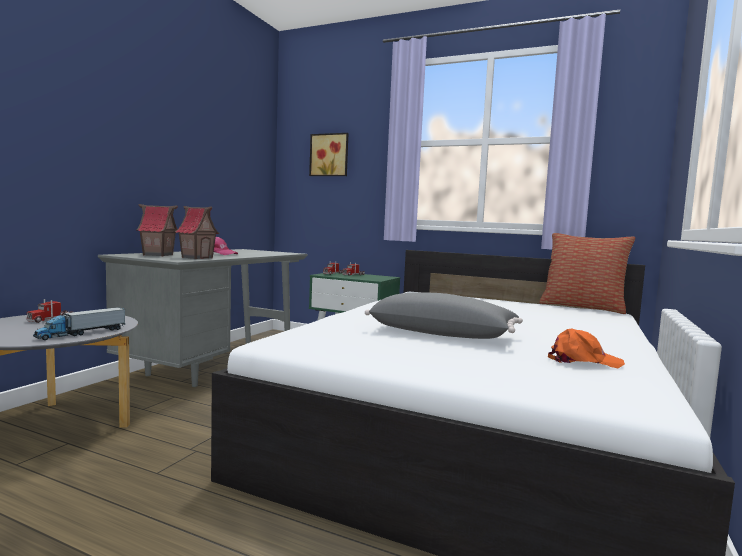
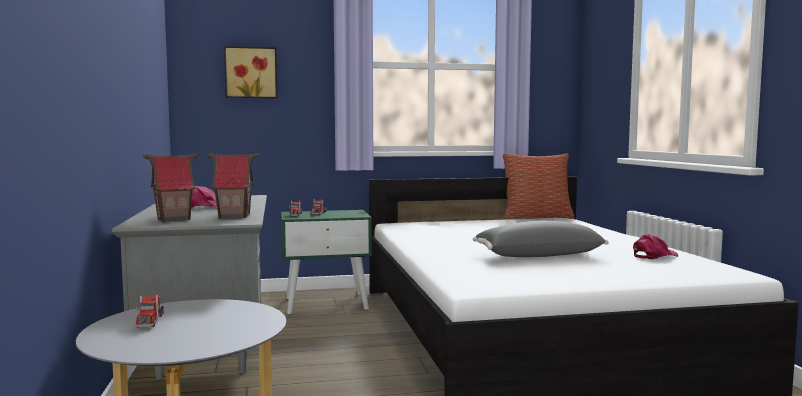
camera: 35 degrees left, 0 degrees up
(81, 333) = (253, 323): toy truck -> none
(583, 361) = (654, 256): orange cap -> pink cap

